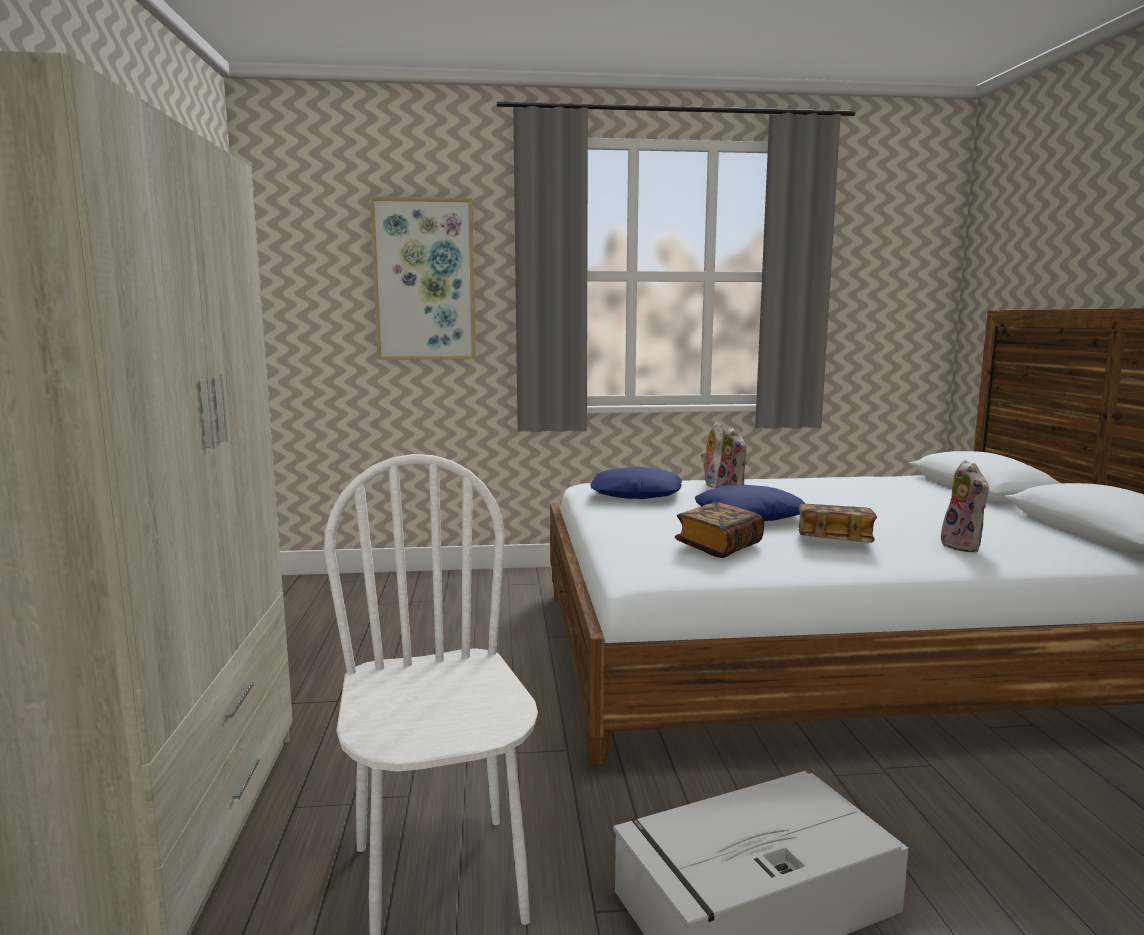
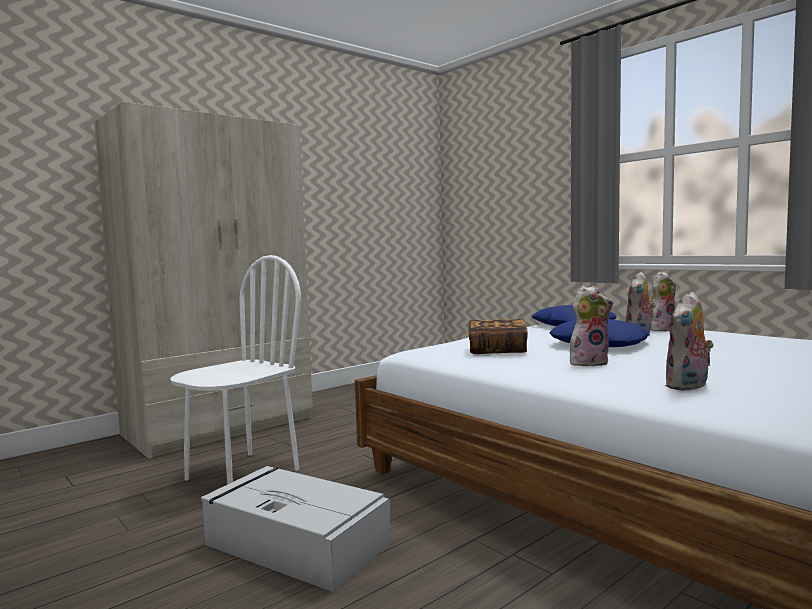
camera: 55 degrees right, 5 degrees down
(424, 280) = (525, 175): picture -> none
(834, 541) = (589, 363): book -> plush toy

